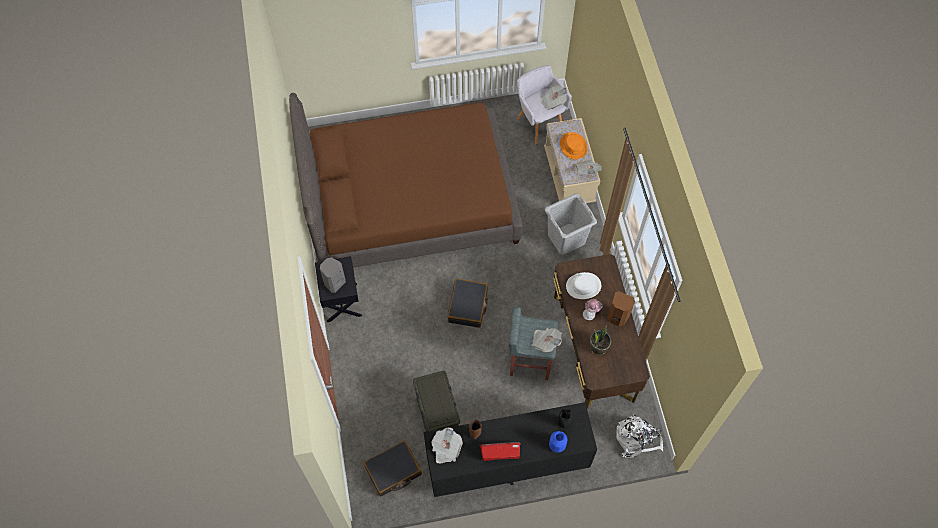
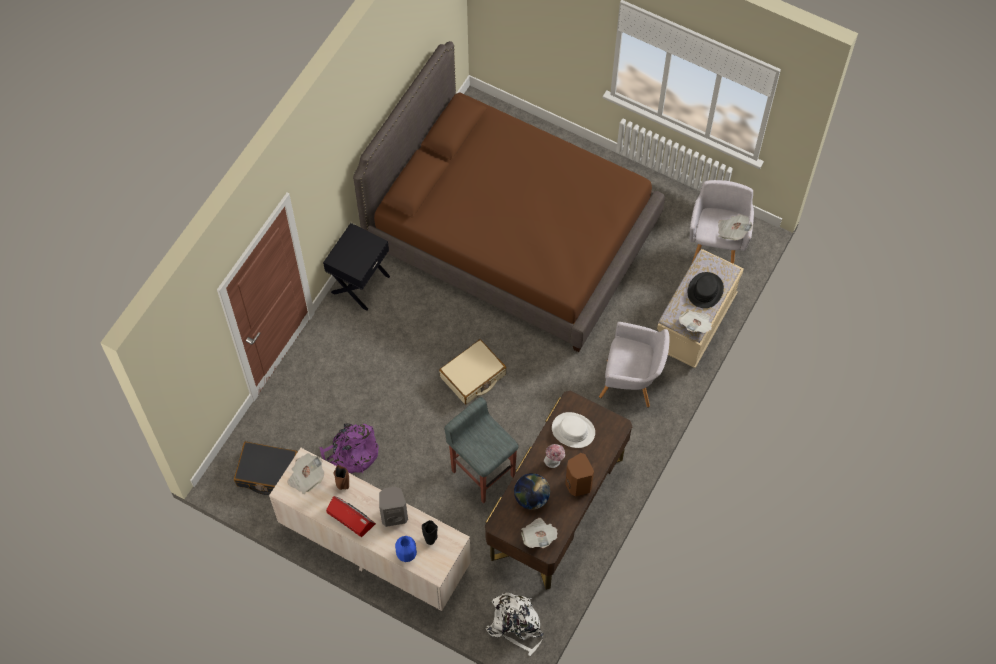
camera: 40 degrees right, 0 degrees up
(334, 283) = (350, 255): grey speaker -> grey speaker (394, 515)
(436, 414) = (352, 453): storage box -> purple backpack
(468, 306) = (473, 376): black suitcase -> beige suitcase
(506, 462) = (374, 547): black dresser -> beige dresser
(545, 342) = (487, 454): newspaper -> newspaper (538, 536)
(566, 239) = (631, 384): grey laundry basket -> grey armchair
(573, 146) = (705, 290): orange hat -> black hat
(598, 347) = (531, 498): potted plant -> globe

